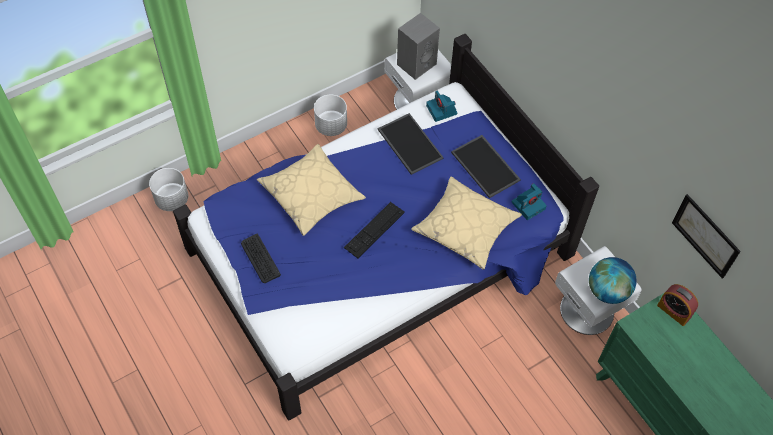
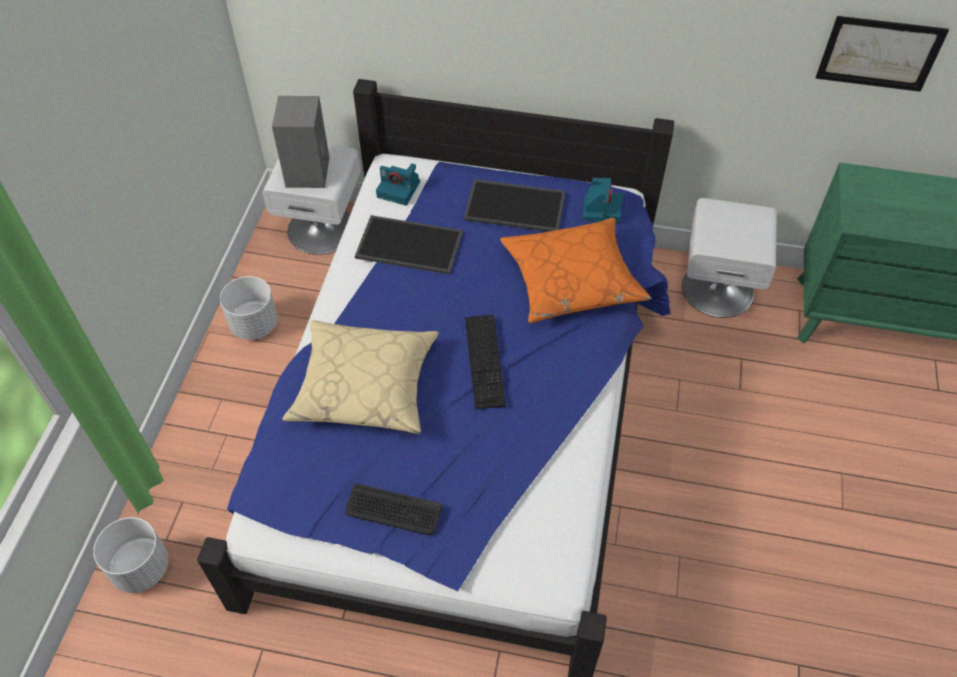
camera: 45 degrees left, 5 degrees down
(465, 228) = (572, 280): beige pillow -> orange pillow
(607, 291) = (755, 234): globe -> none
(674, 311) = (869, 182): alarm clock -> none

